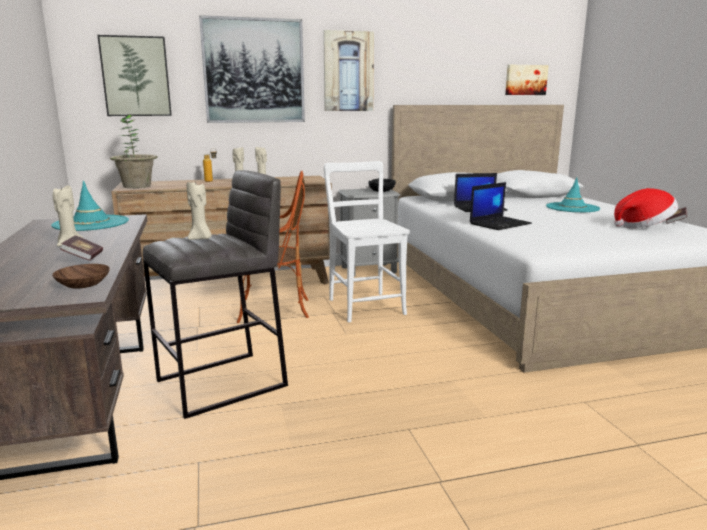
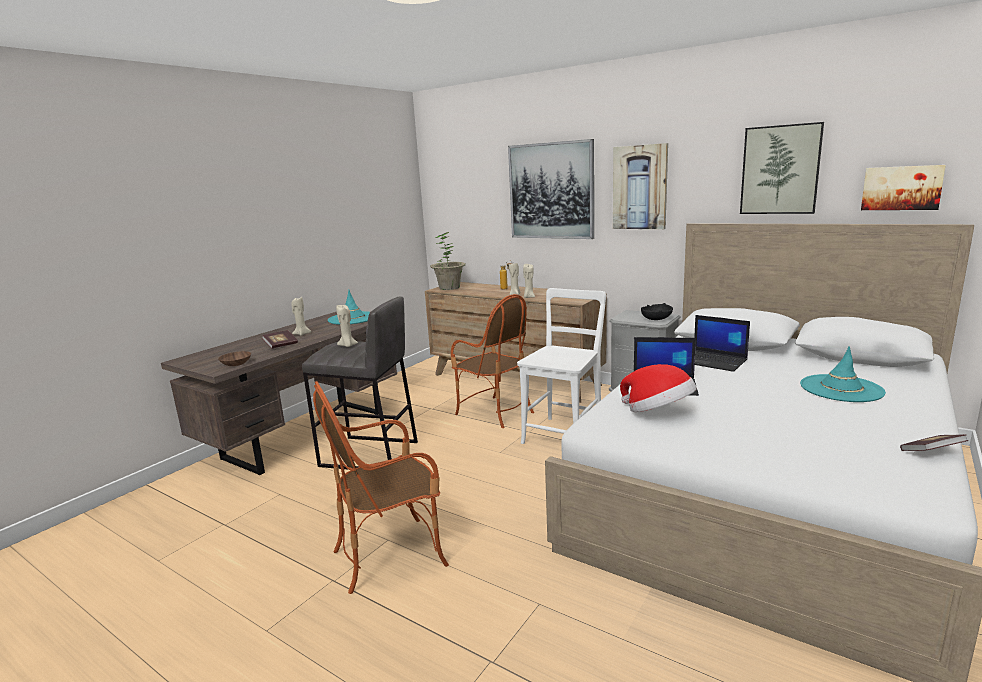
camera: 50 degrees right, 0 degrees up
(136, 76) = (467, 199): picture -> picture (780, 170)
(437, 436) = (390, 554): none -> armchair
(644, 226) = (839, 443): hat -> hat (658, 412)

